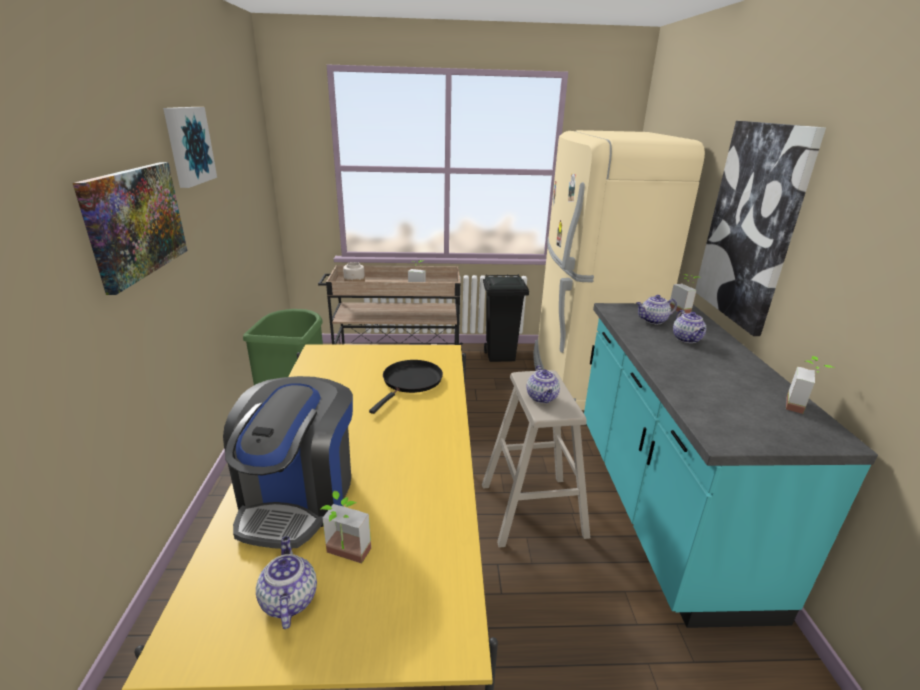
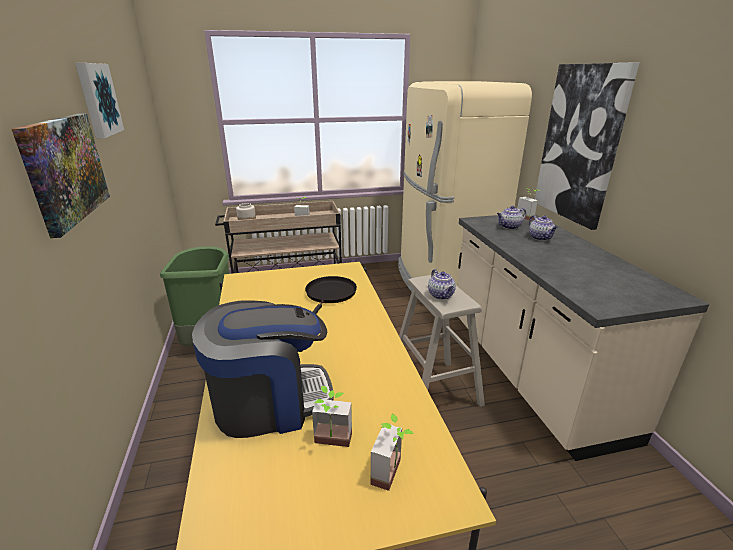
camera: 10 degrees left, 0 degrees up
(288, 600) = (296, 488): teapot -> none
(298, 498) = (270, 401): coffee machine -> coffee machine turned 105 degrees counterclockwise
(501, 356) = (373, 273): black trash can -> none
(660, 506) = (529, 373): turquoise counter -> beige counter
(802, 406) = (643, 277): potted plant -> potted plant (393, 474)

